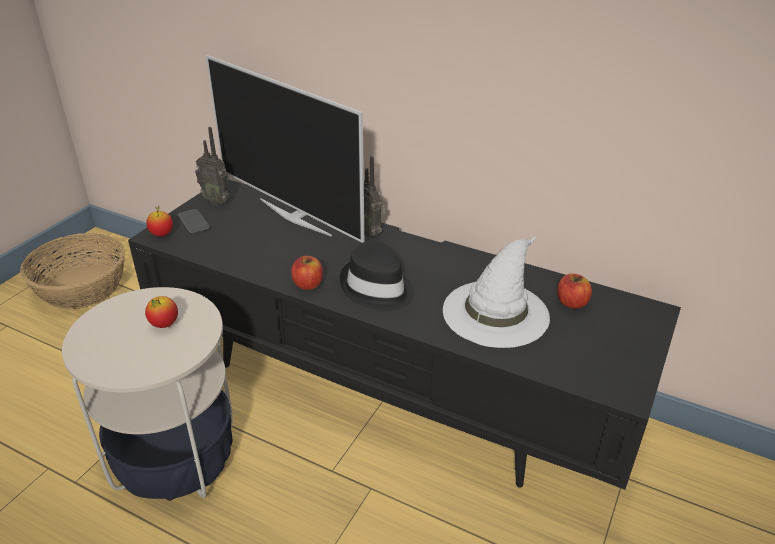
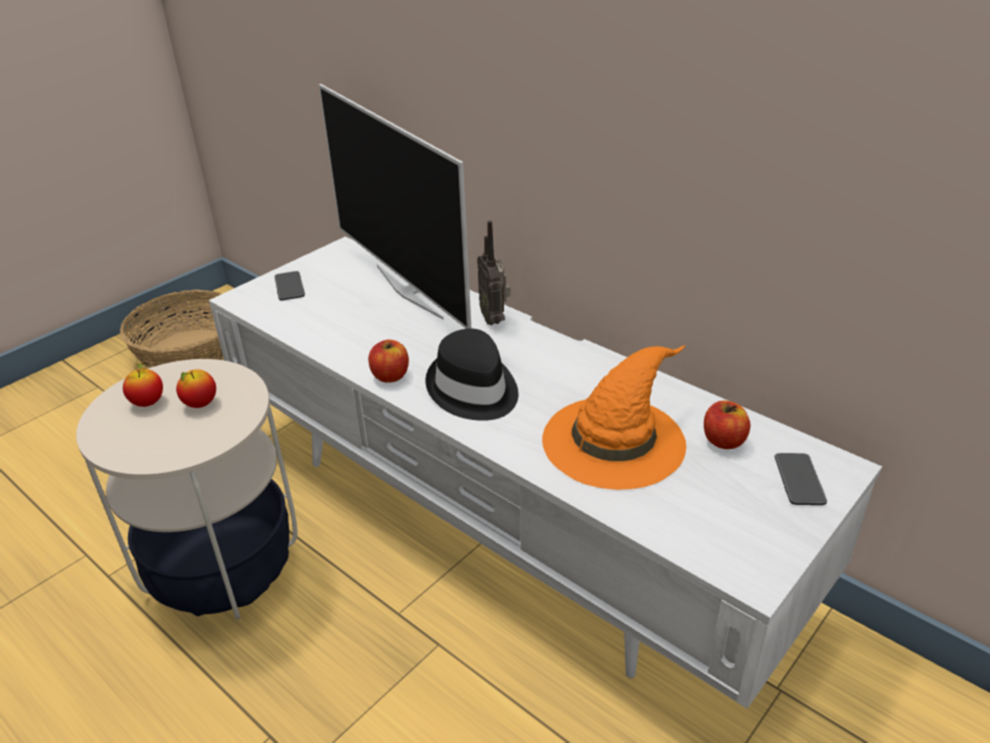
camera: 15 degrees right, 0 degrees up
(162, 234) = (248, 297): apple -> apple (148, 402)
(217, 201) = (326, 264): radio -> none
(387, 384) = (501, 515): black tv stand -> white tv stand
(496, 311) = (614, 439): white hat -> orange hat
(632, 323) = (799, 480): none -> phone

